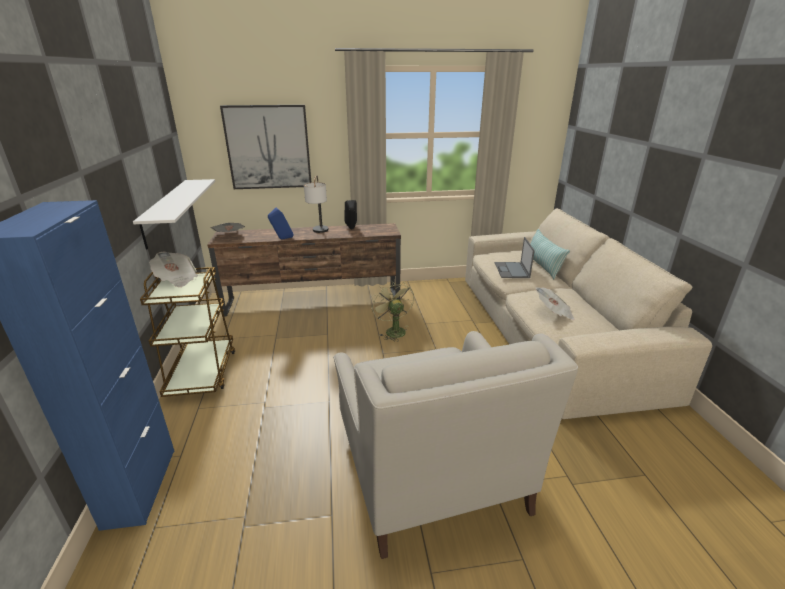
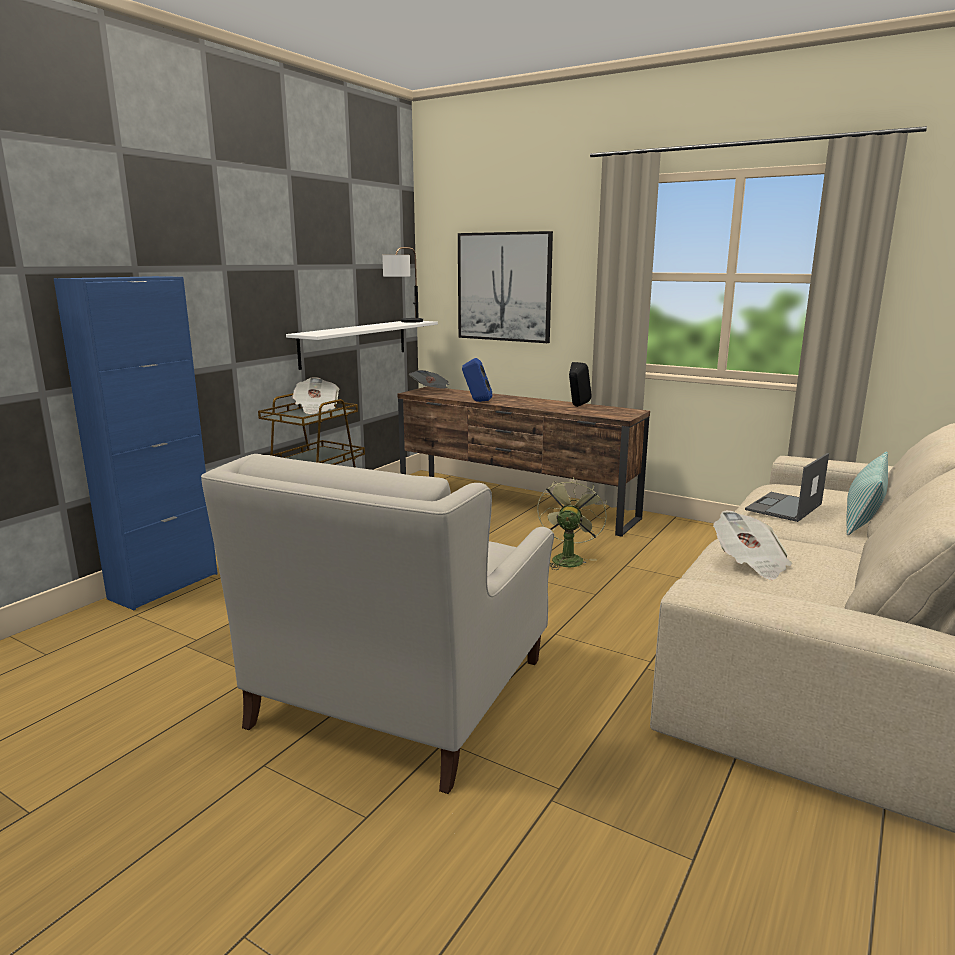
camera: 40 degrees right, 10 degrees down
(319, 232) = (530, 403): table lamp -> table lamp (404, 322)

